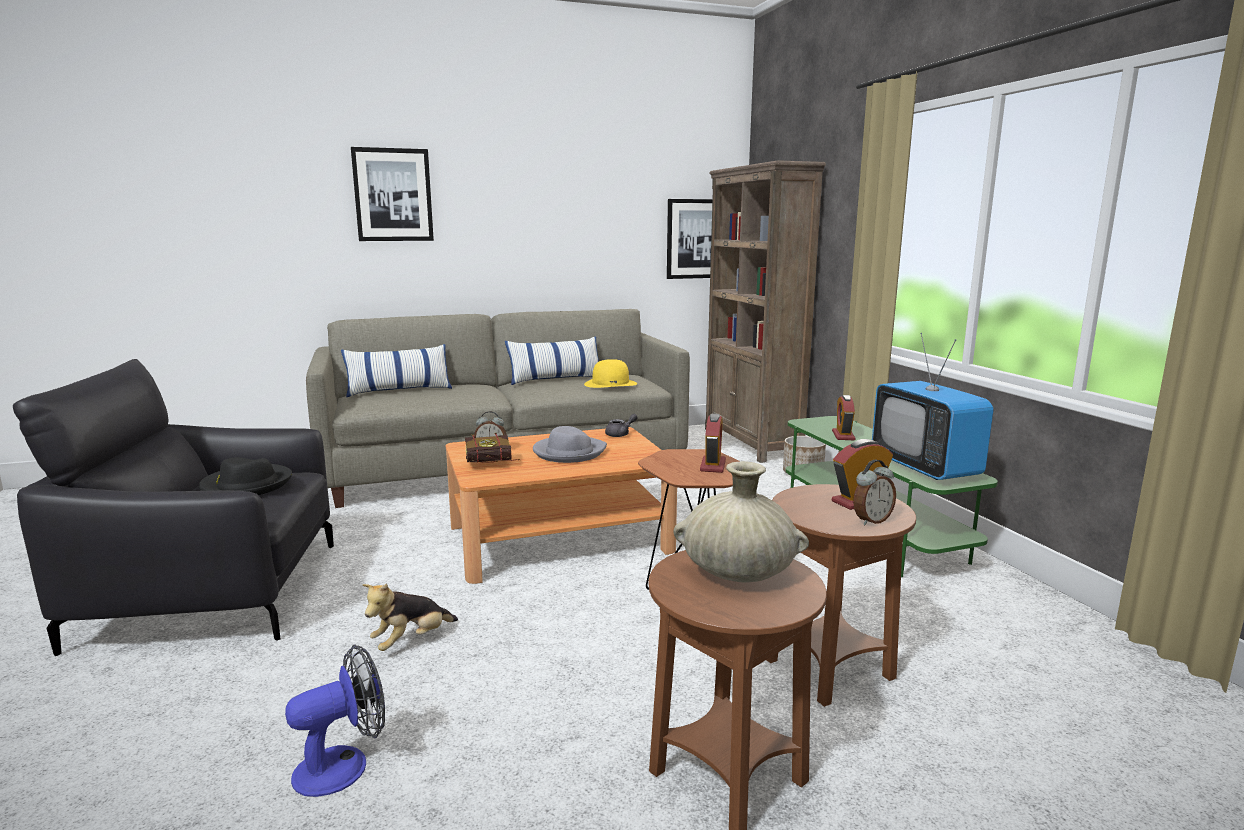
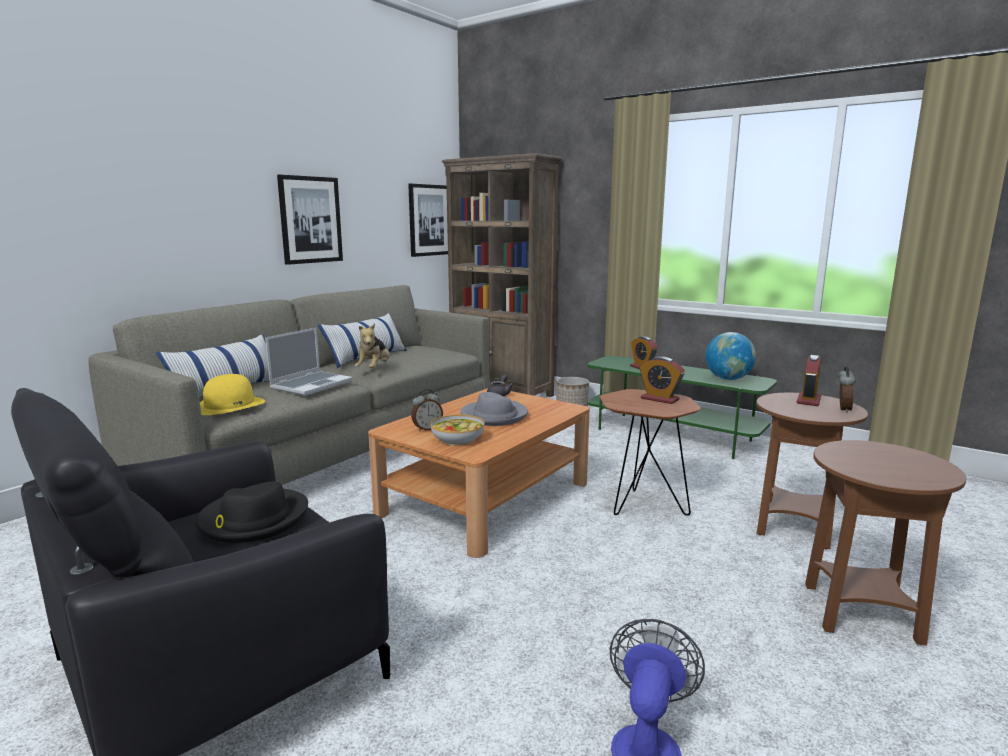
camera: 35 degrees left, 0 degrees up
(393, 195) = (163, 169): picture -> picture (310, 220)
(411, 641) = (516, 622): plush toy -> plush toy (374, 369)
(459, 395) = (312, 385): none -> laptop
(494, 464) = (457, 439): book -> bowl
(610, 384) = (426, 354): yellow hat -> yellow hat (229, 405)
(713, 465) = (659, 399): alarm clock -> alarm clock turned 150 degrees clockwise
(738, 573) = (873, 457): beige vase -> none
(924, 467) = (728, 379): television -> globe

